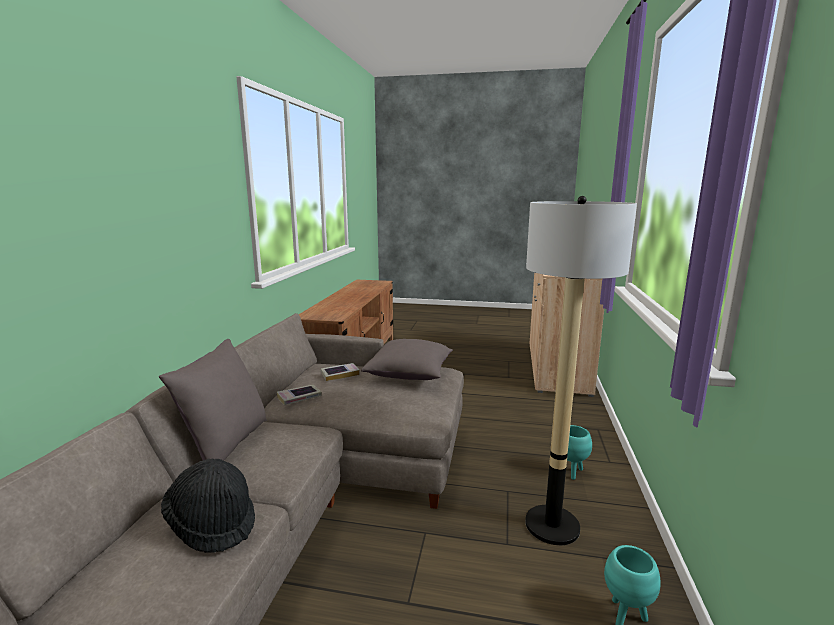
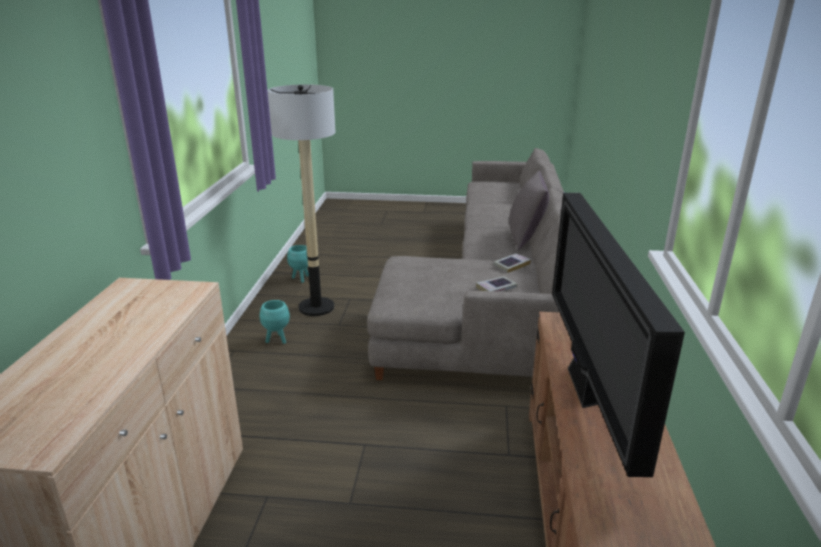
camera: 175 degrees right, 10 degrees up
(212, 523) = (489, 213): black hat -> none
(353, 299) = (585, 390): none -> television
(410, 375) = (424, 291): grey pillow -> none

